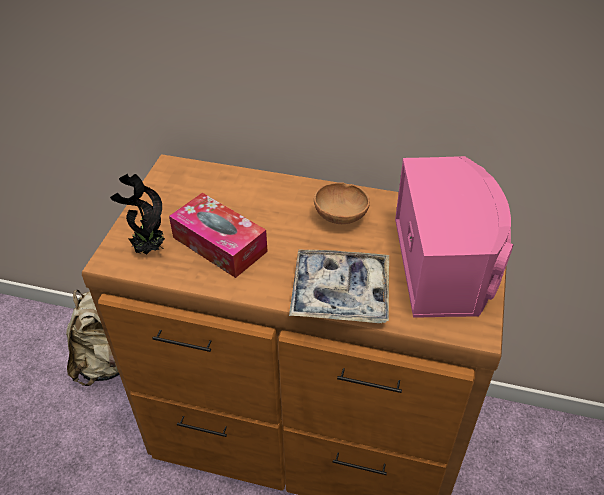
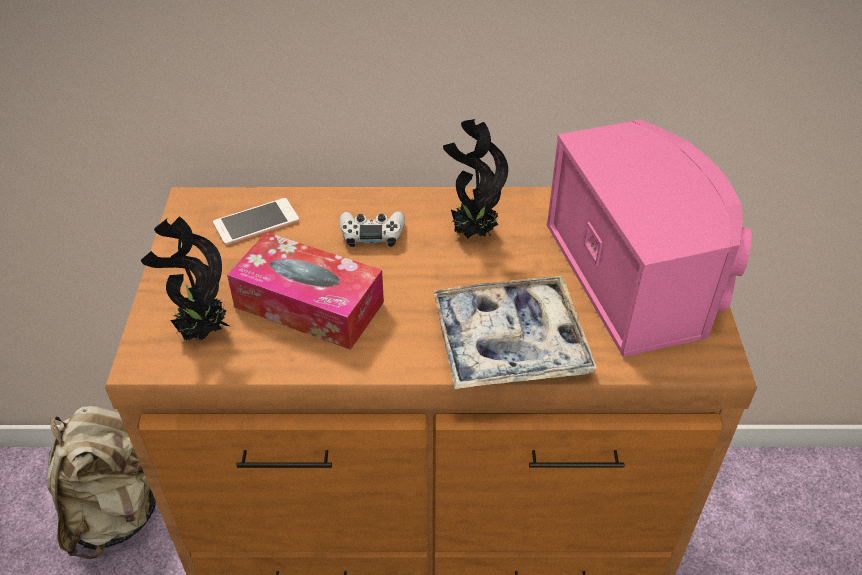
camera: 15 degrees left, 0 degrees up
(205, 185) = (256, 222): none -> phone
(276, 205) = (372, 233): none -> white game controller
(342, 216) = (472, 234): brown bowl -> potted plant

